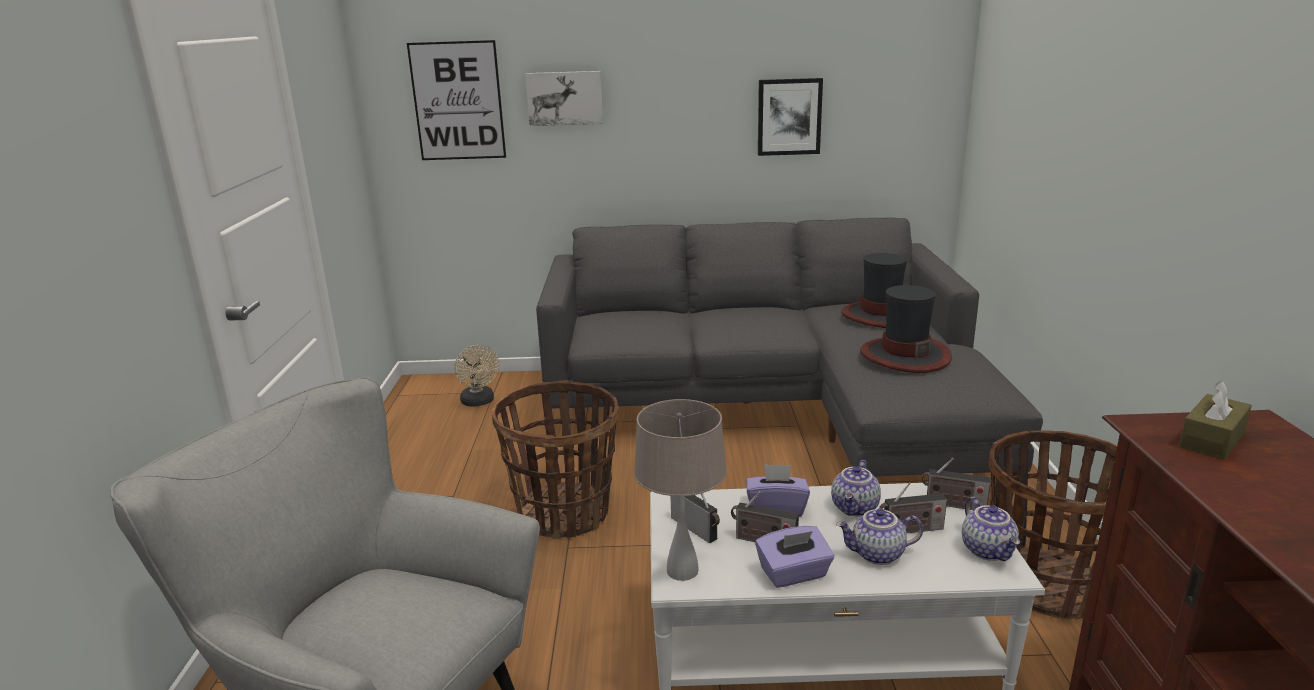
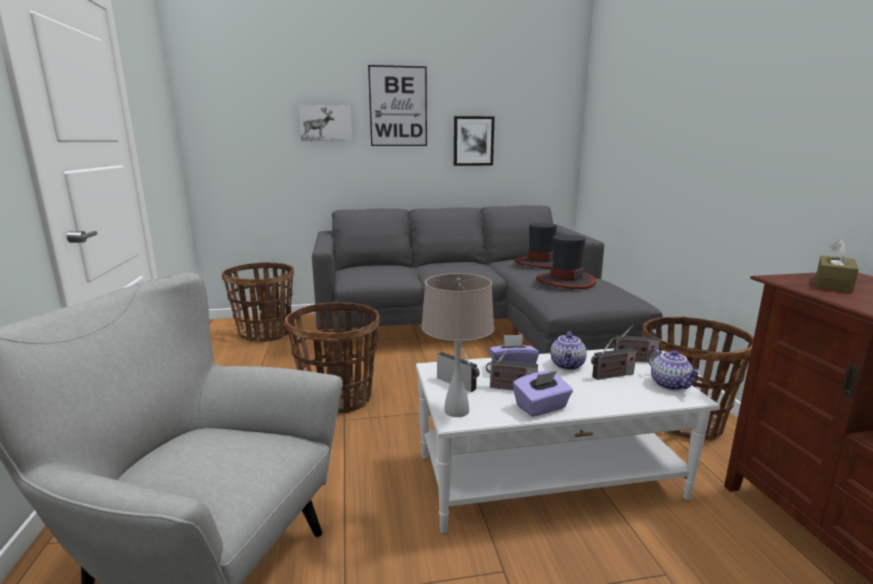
camera: 10 degrees left, 5 degrees down
(458, 101) = (250, 122): picture -> picture (398, 106)
(479, 402) = (265, 333): beige fan -> basket
(877, 555) = (596, 392): teapot -> none

